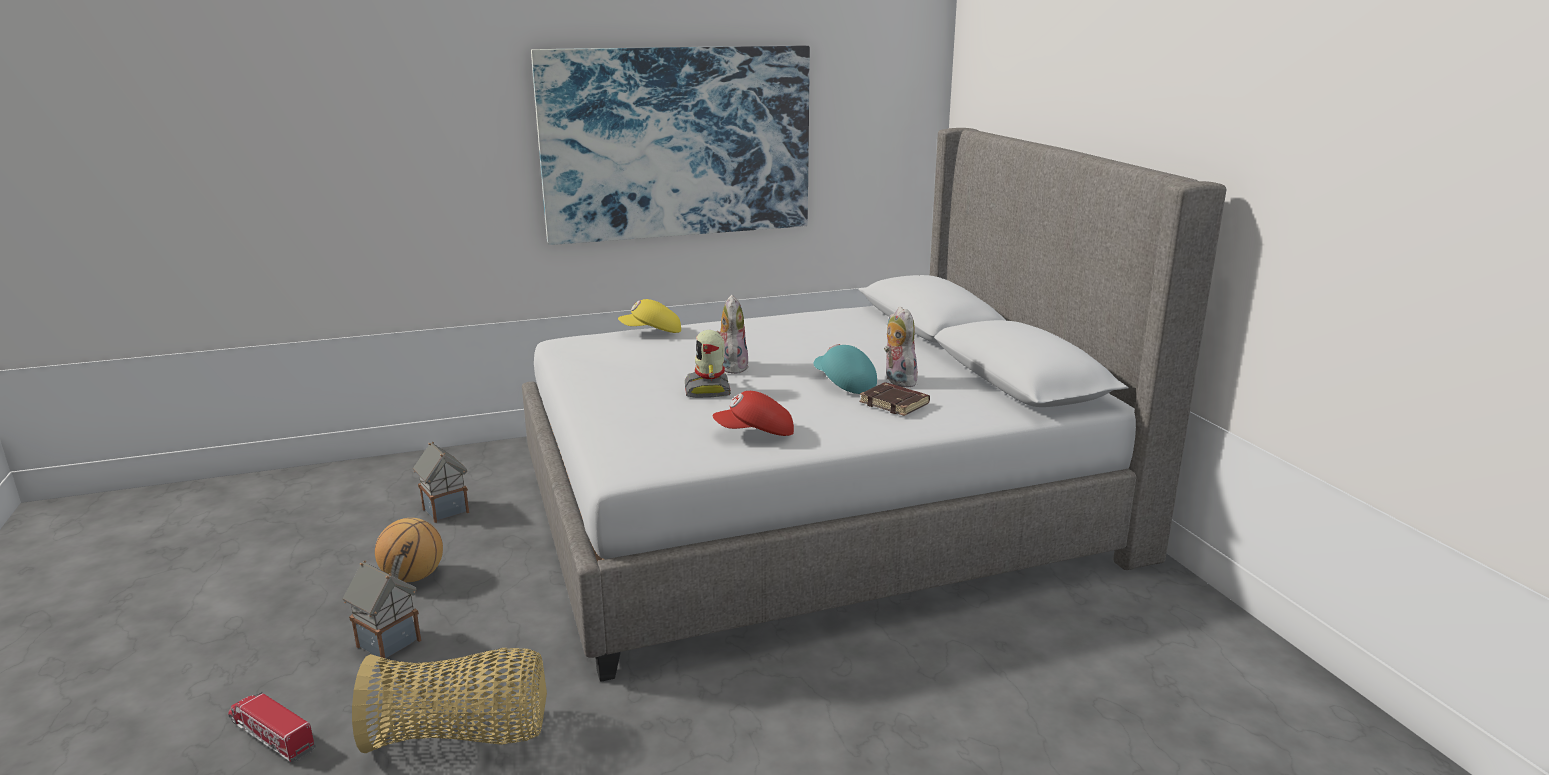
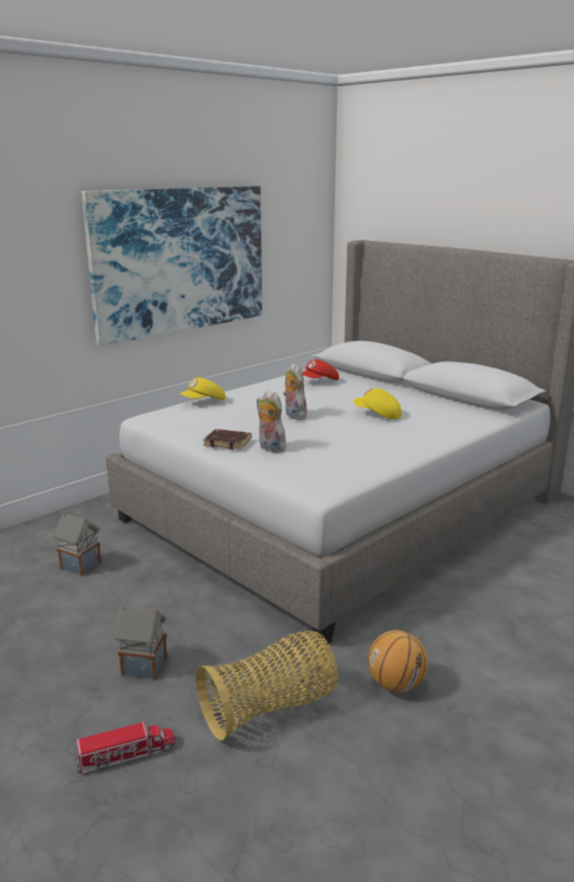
camera: 25 degrees left, 0 degrees up
(271, 735) = (126, 755): toy truck -> toy truck turned 150 degrees clockwise
(414, 577) = (110, 617): basketball -> basketball (396, 685)
(709, 389) = (299, 432): toy robot -> none
(755, 434) = (370, 453): red cap -> red cap (319, 382)
(843, 384) = (377, 415): turquoise cap -> yellow cap
(895, 403) = (424, 421): brown book -> brown book (228, 442)
(897, 381) = (405, 408): plush toy -> plush toy (269, 448)

